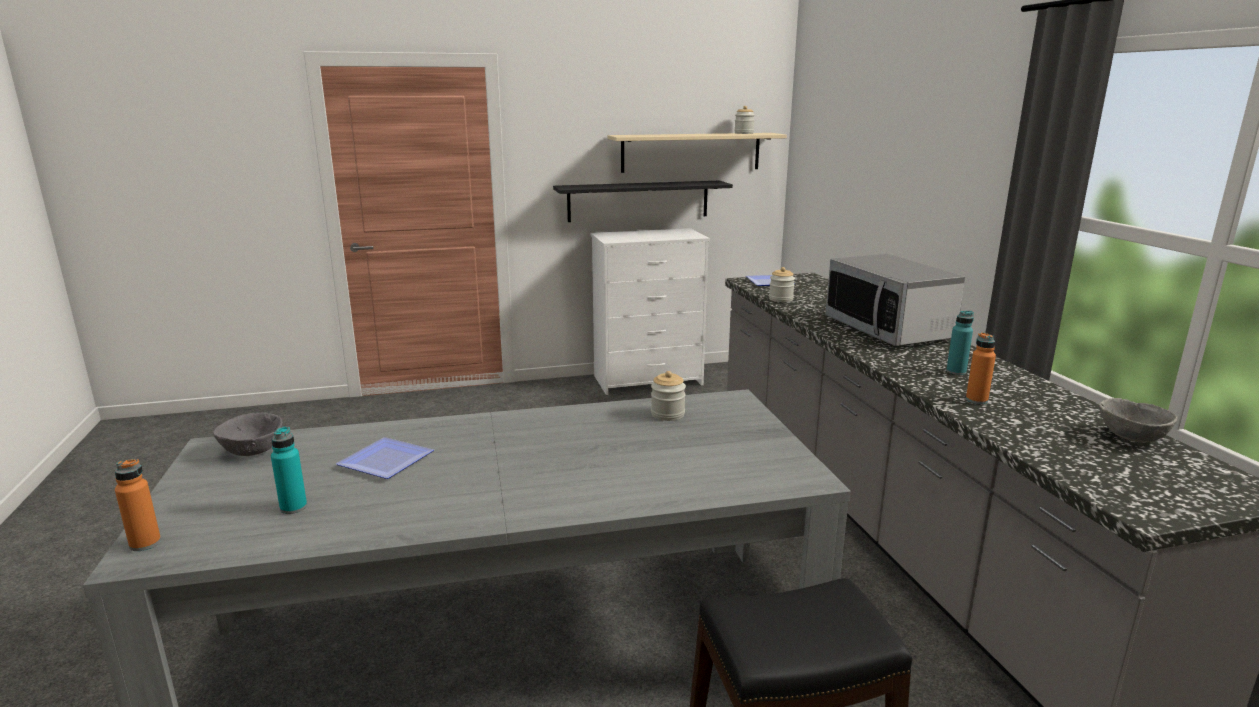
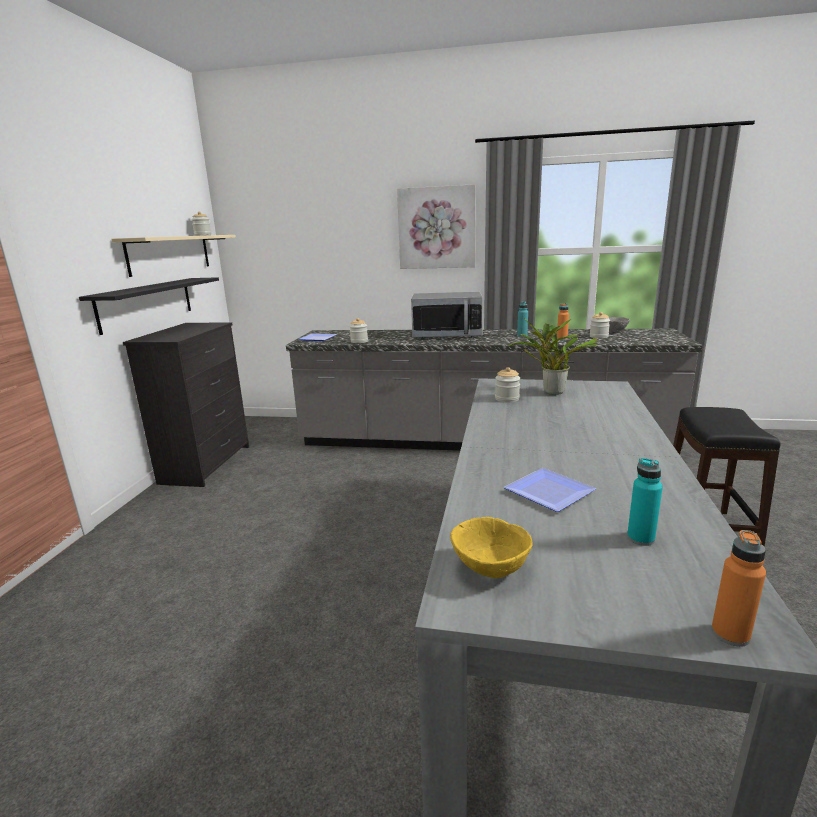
camera: 65 degrees left, 0 degrees up
(253, 451) = (489, 568): grey bowl -> yellow bowl
(649, 380) = (207, 464): white dresser -> black dresser
(726, 437) = (551, 391): none -> potted plant
(973, 155) = (437, 228): none -> picture
(1054, 427) = (598, 336): none -> jar

